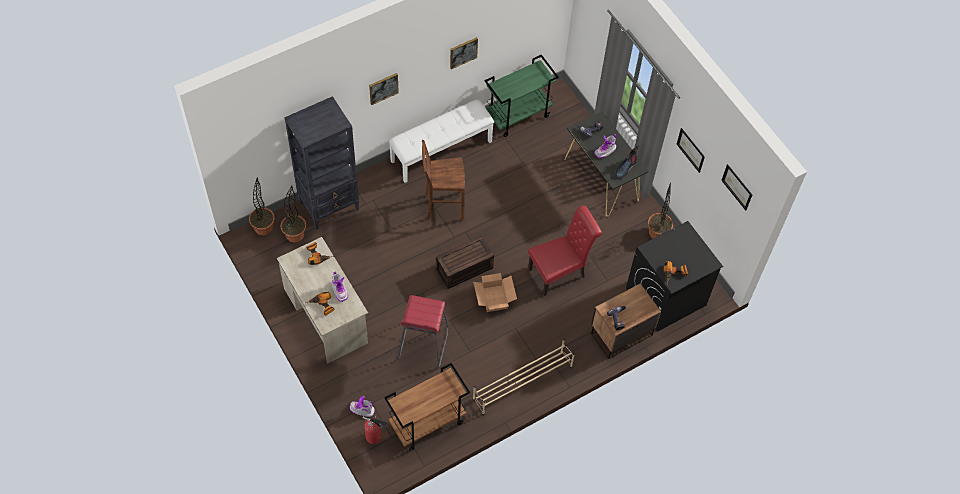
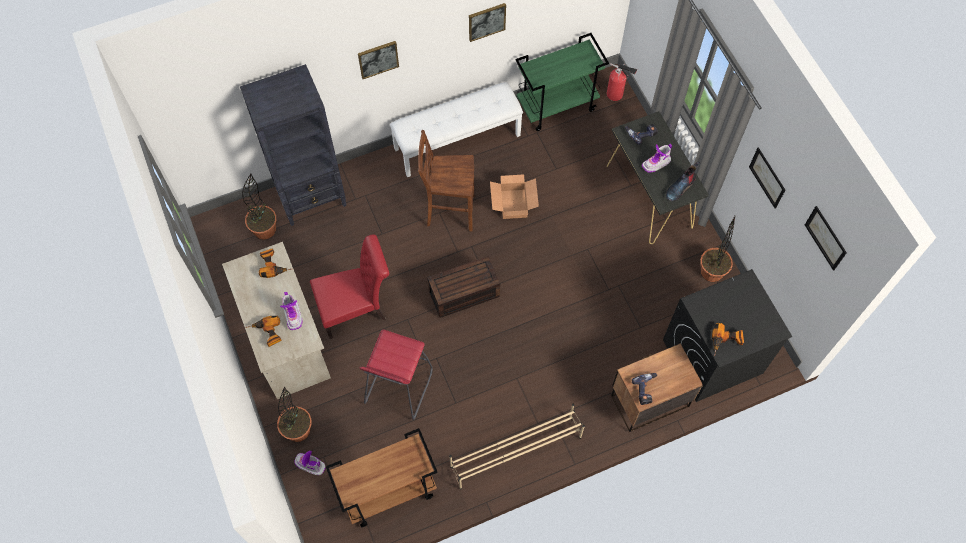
camera: 10 degrees right, 5 degrees up
(263, 227) = (229, 217): potted plant -> potted plant (298, 430)
(375, 437) = (320, 503): fire extinguisher -> fire extinguisher (616, 95)
(494, 298) = (496, 336): cardboard box -> cardboard box (514, 204)
(560, 272) = (582, 310): red chair -> red chair (356, 310)

